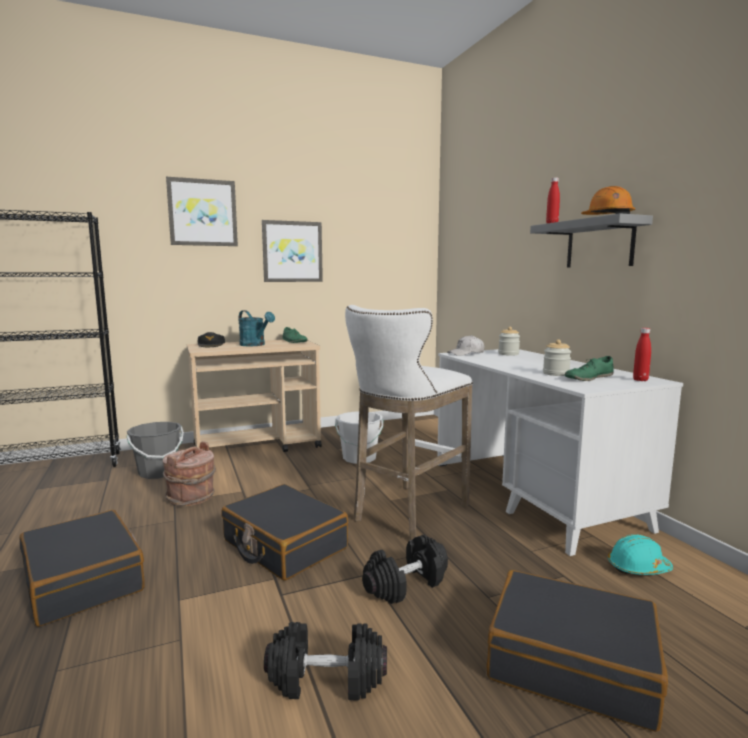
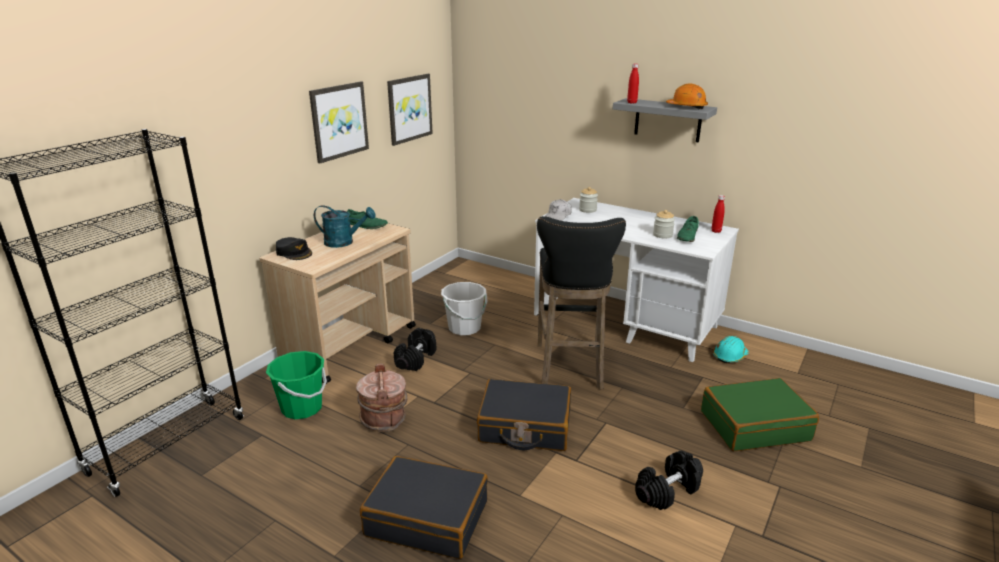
camera: 35 degrees left, 15 degrees up
(158, 472) = (302, 408): grey bucket -> green bucket
(202, 212) = (251, 94): picture -> picture (409, 108)
(406, 585) = (635, 420): black dumbbell -> black dumbbell (416, 359)
(407, 514) = (570, 368): white stool -> black stool
(571, 662) = (754, 425): black suitcase -> green suitcase

